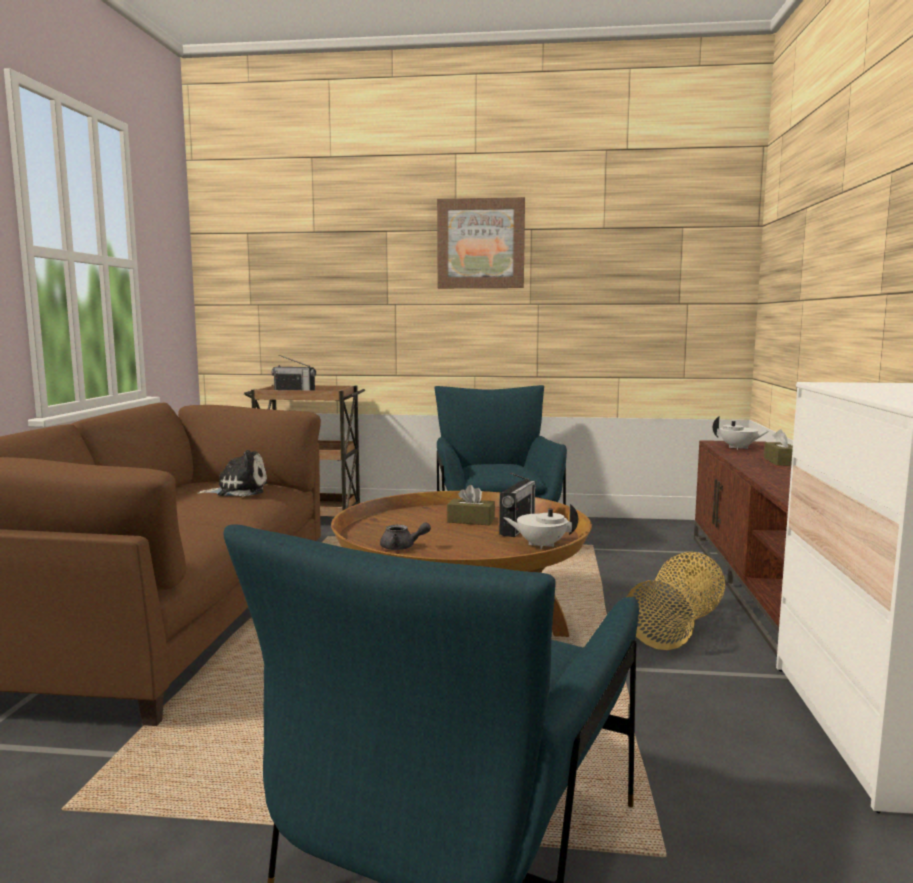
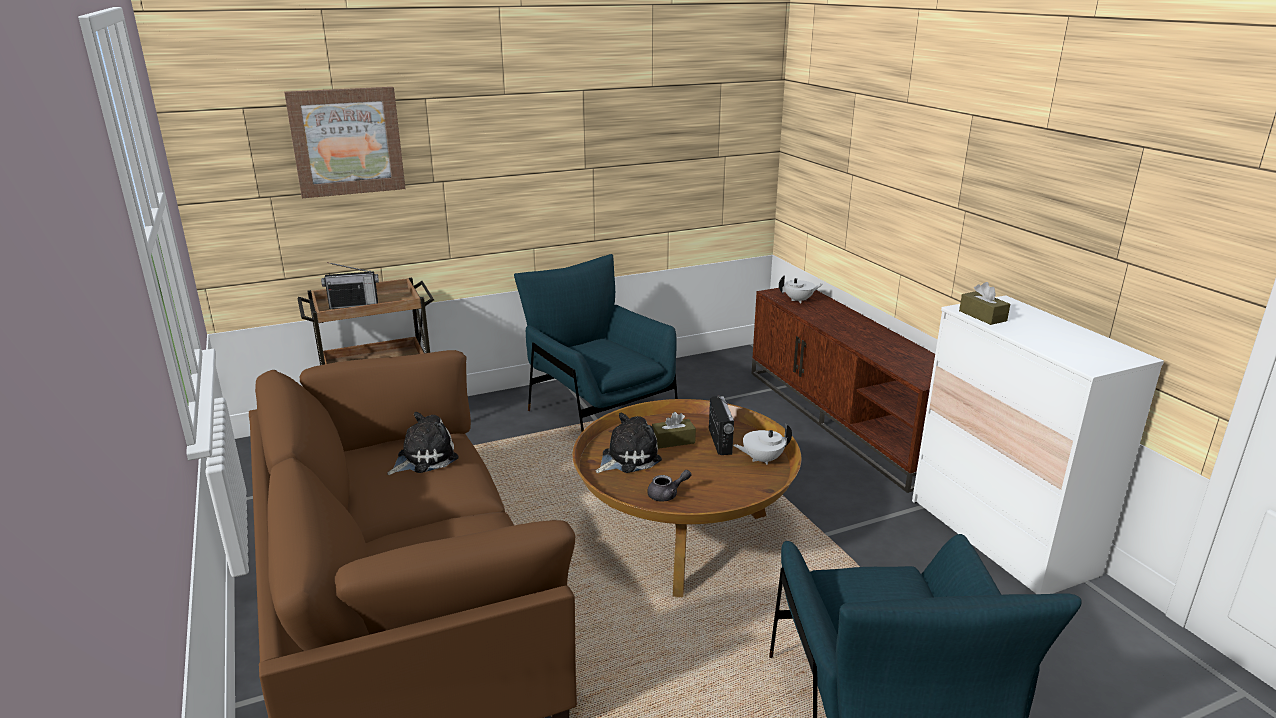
camera: 30 degrees left, 15 degrees up
(408, 523) = (627, 458): none -> plush toy
(481, 244) = (533, 109): picture -> picture (347, 141)
(678, 626) = (823, 480): basket -> none
(780, 462) = (849, 318): brown tissue box -> brown tissue box (982, 316)

